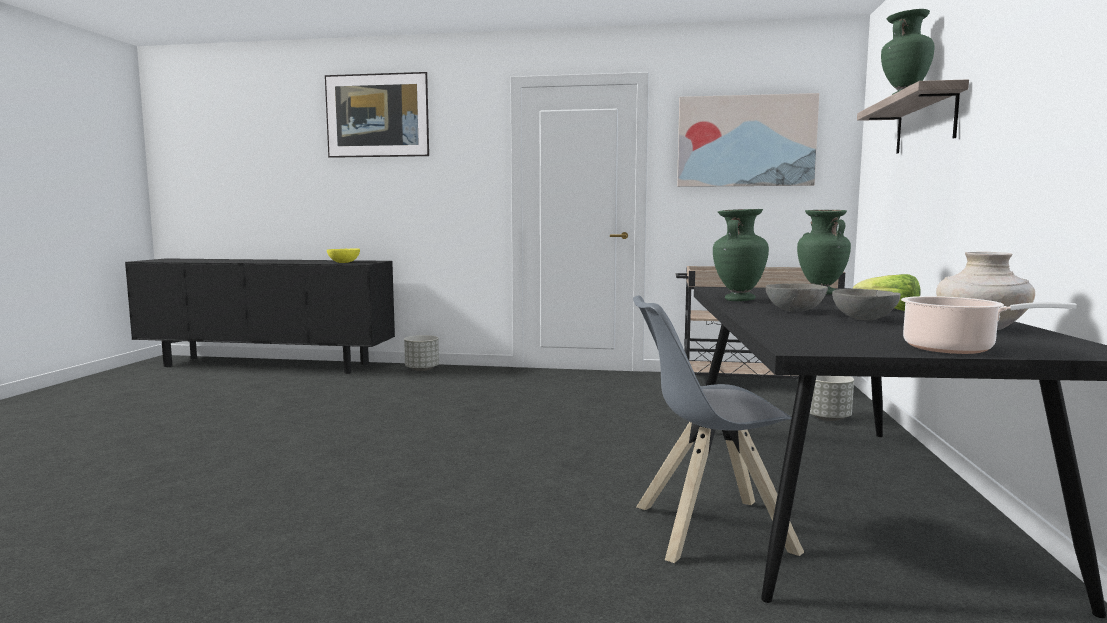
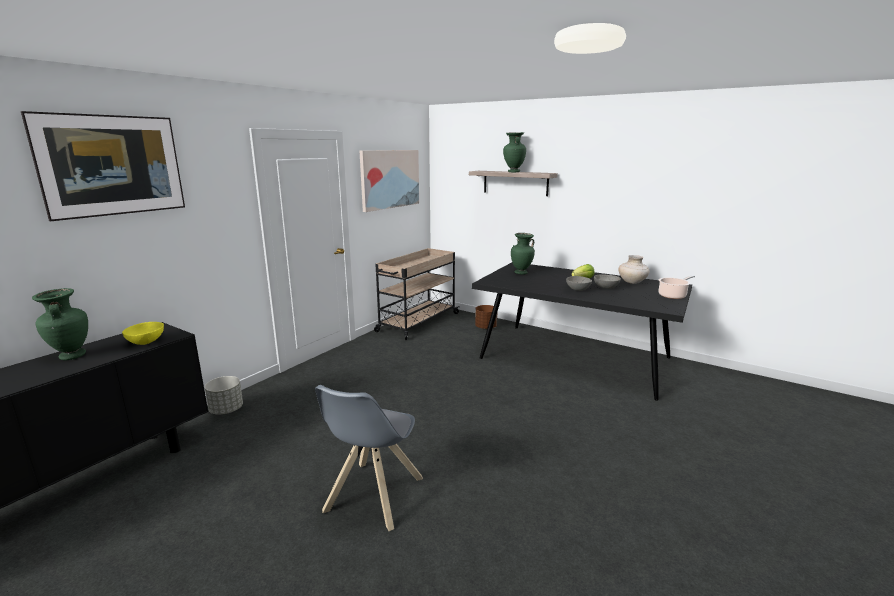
camera: 65 degrees left, 10 degrees up
(708, 529) = (597, 391): grey chair -> grey chair (373, 496)
(738, 300) = (535, 288): green vase -> green vase (71, 356)
(827, 418) = (485, 327): grey planter -> brown planter

